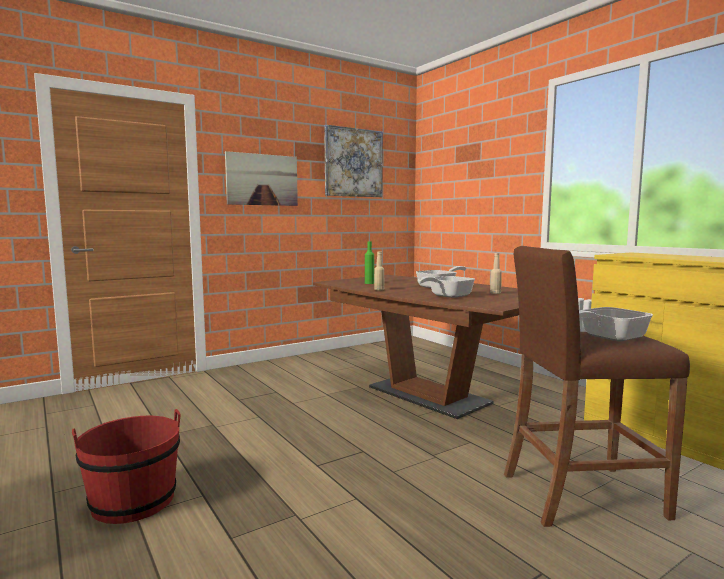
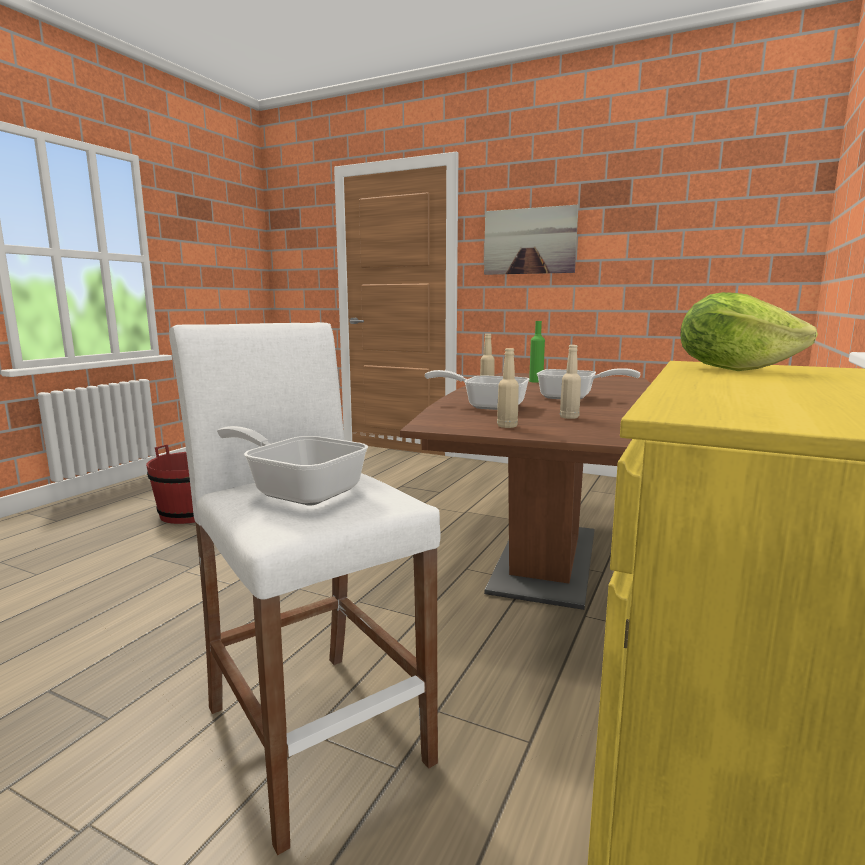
camera: 60 degrees right, 5 degrees up
(353, 162) = (680, 199): picture -> none
(510, 300) = (507, 426): none -> beige bottle
(581, 495) = (315, 733): brown stool -> white stool
(635, 255) = (732, 369): none -> lettuce

